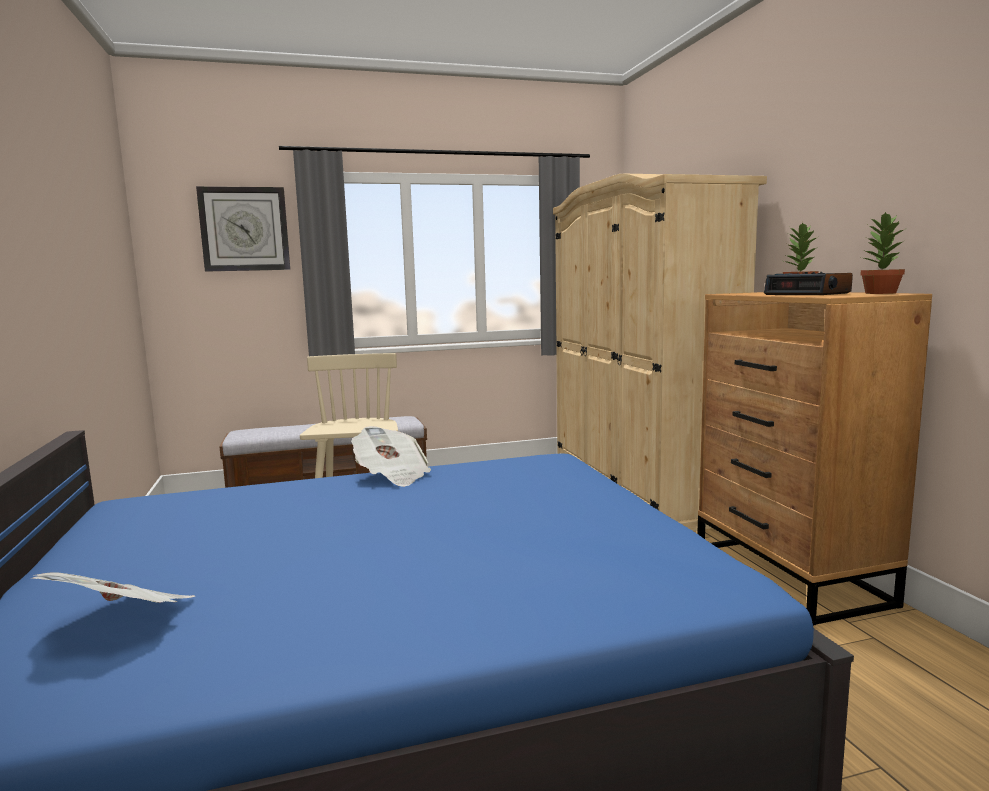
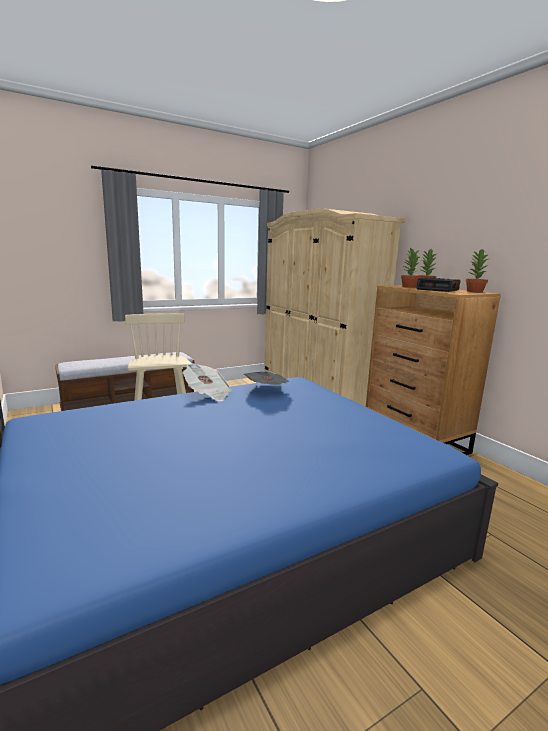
camera: 15 degrees left, 5 degrees up
(123, 621) = (107, 501): newspaper -> newspaper (266, 390)
(244, 229) = (64, 222): wall clock -> none
(762, 293) = (408, 287): none -> potted plant

